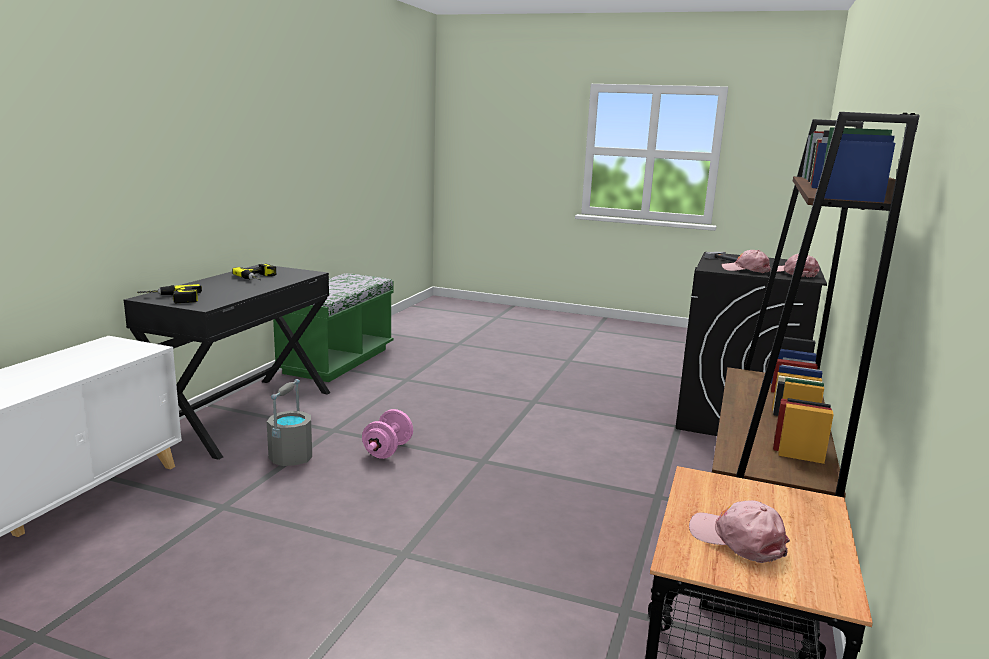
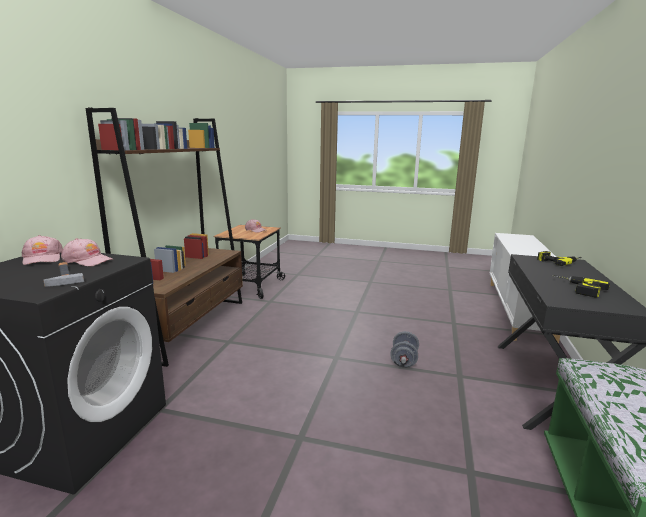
camera: 175 degrees right, 0 degrees up
(291, 457) = (458, 350): grey bucket -> none
(388, 450) = (404, 360): pink dumbbell -> grey dumbbell

